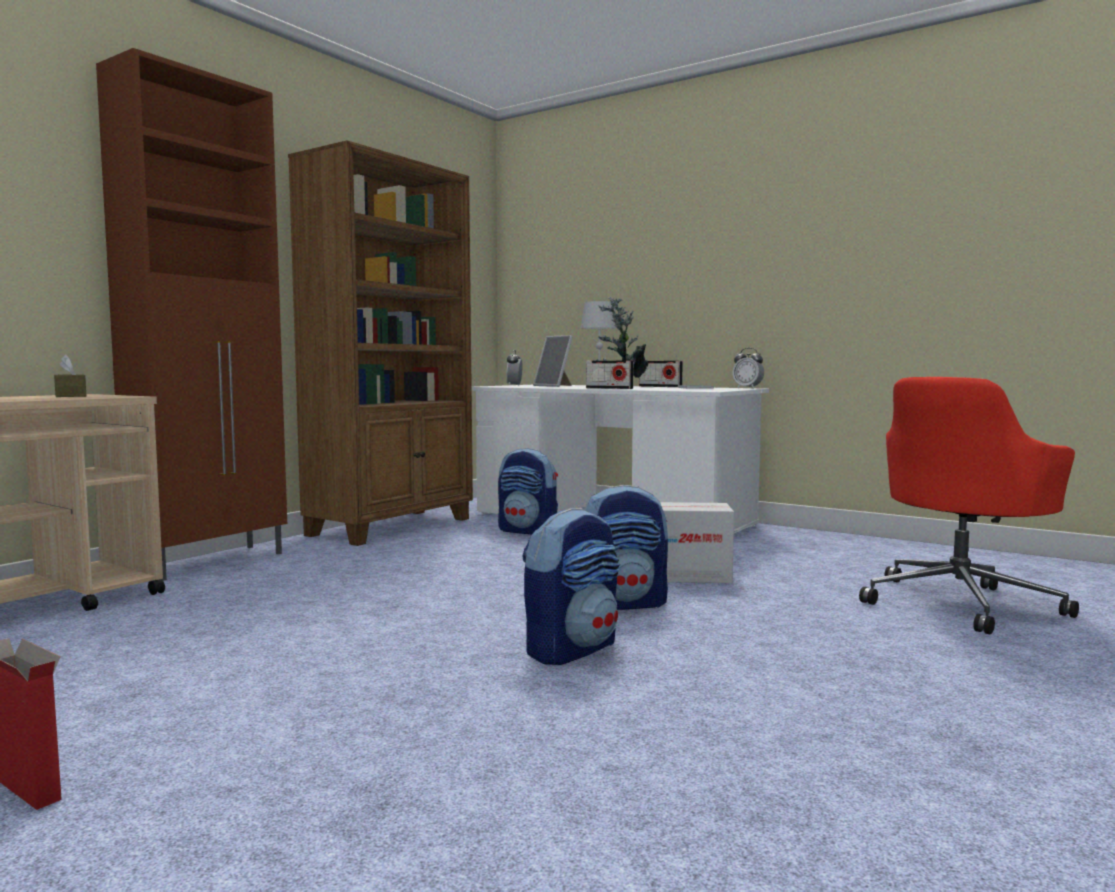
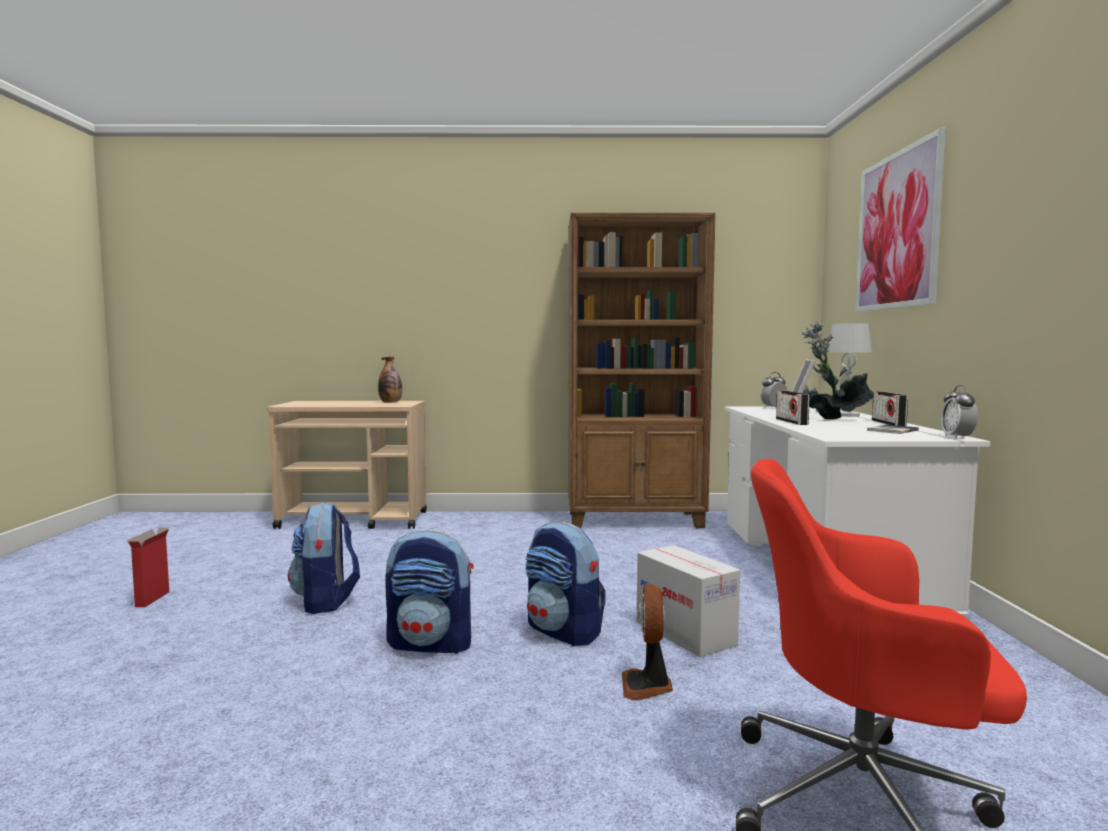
camera: 55 degrees right, 0 degrees up
(70, 396) = (390, 402): brown tissue box -> bottle
(212, 562) = (482, 517): brown cabinet -> none
(528, 531) = (711, 551): backpack -> backpack (326, 601)
(625, 223) = (897, 231): none -> picture
(762, 605) = (647, 686): none -> fan

